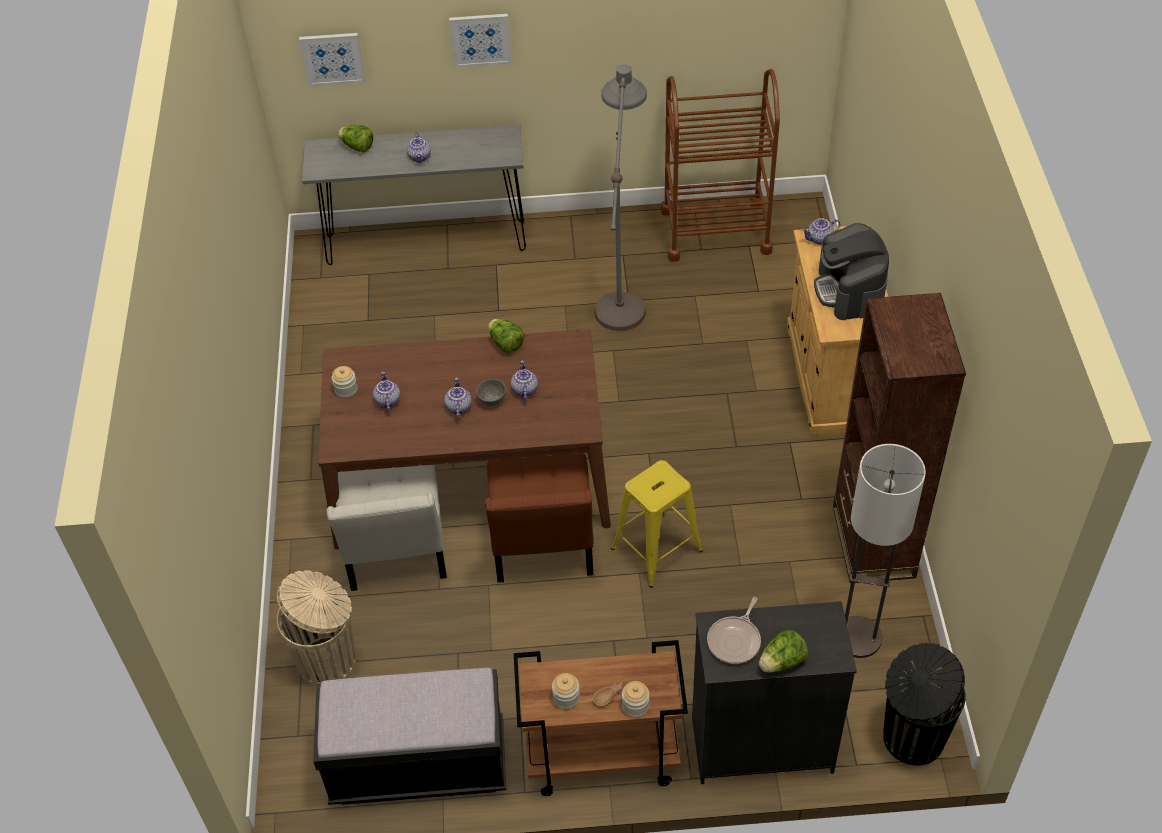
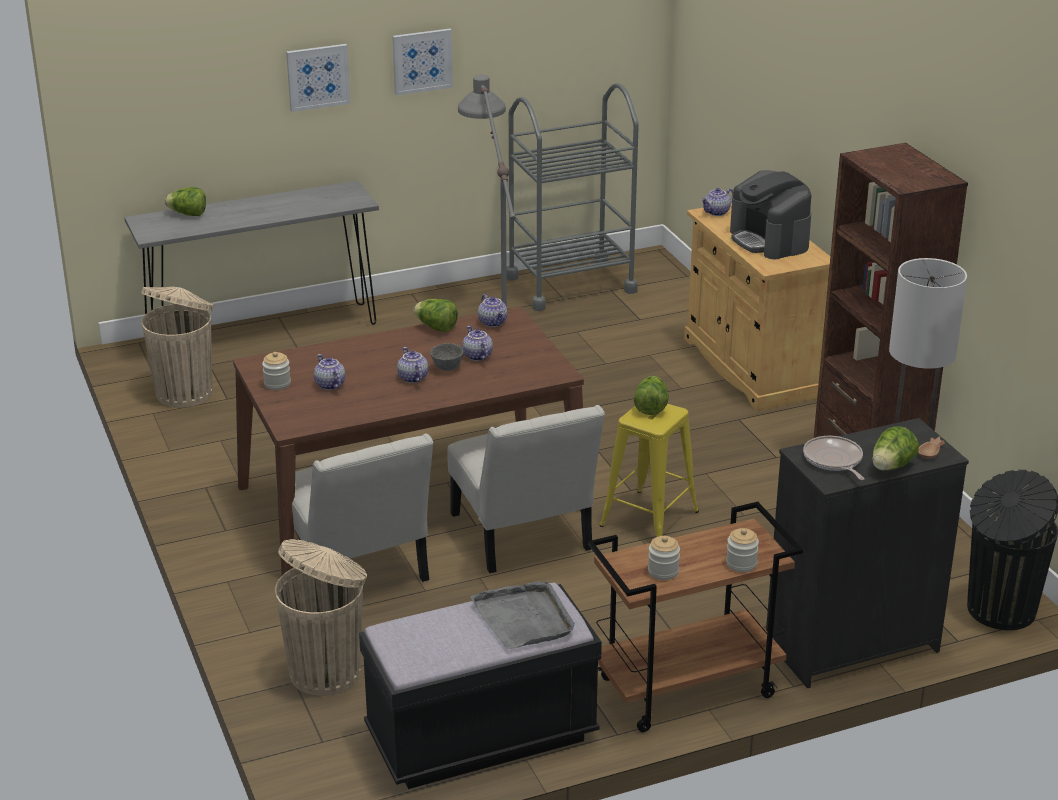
camera: 20 degrees left, 20 degrees down
(332, 58) = (160, 109): picture -> picture (422, 61)
(338, 305) = (186, 392): none -> beige trash can
(420, 157) = (263, 213): teapot -> teapot (493, 322)
(445, 707) = (524, 618): none -> grey tray
(542, 546) = (523, 537): brown chair -> white chair
(609, 696) = (708, 561): brown bowl -> brown bowl (932, 451)
(659, 475) = (650, 407): none -> lettuce
(715, 231) = (570, 284): brown cart -> grey cart
(735, 640) = (833, 460): frying pan -> frying pan turned 150 degrees clockwise

